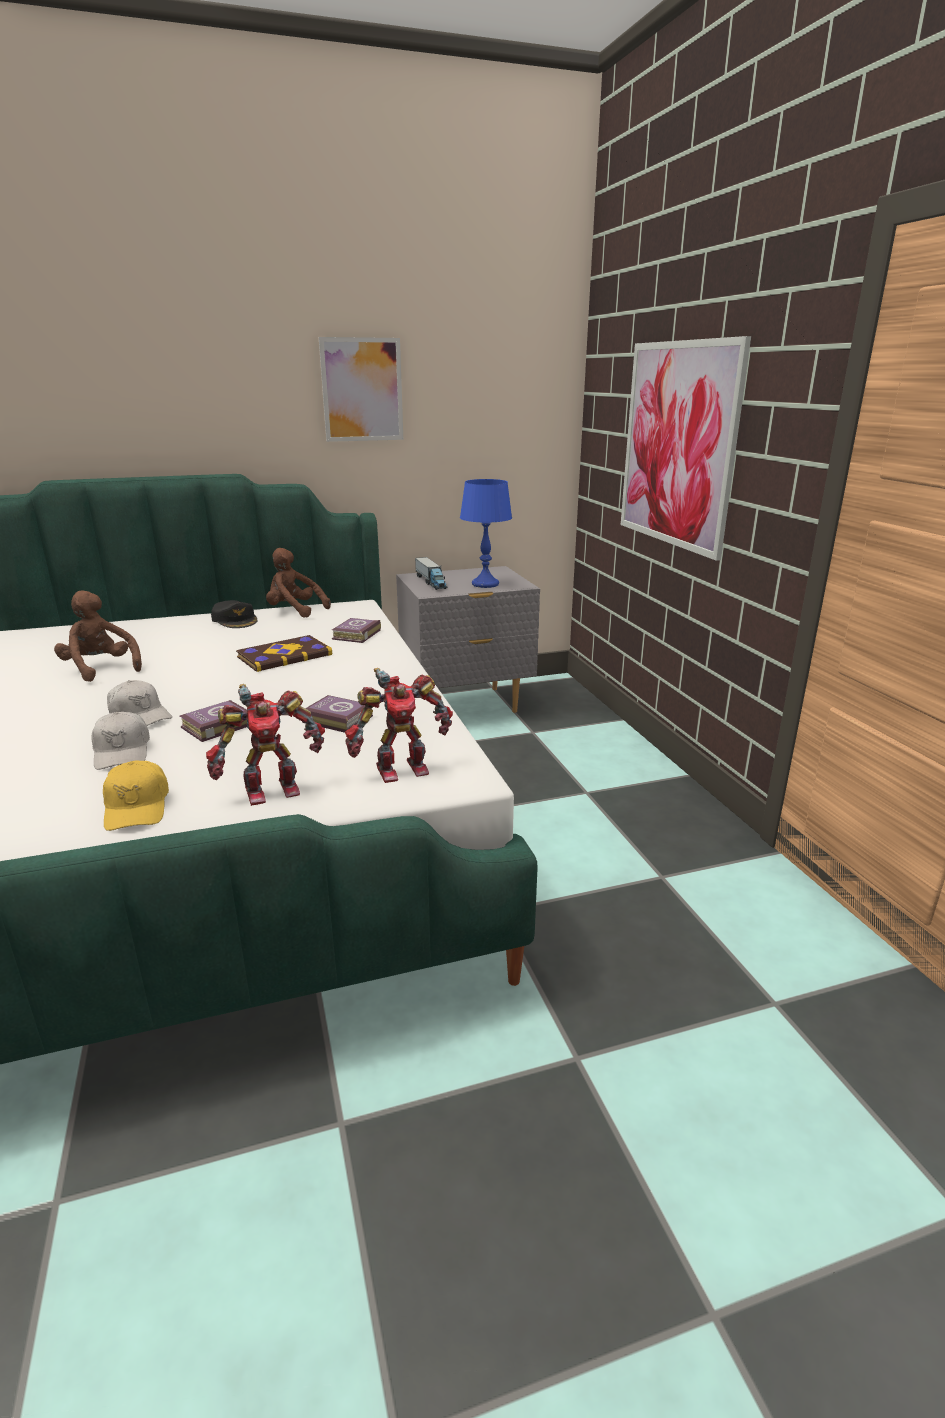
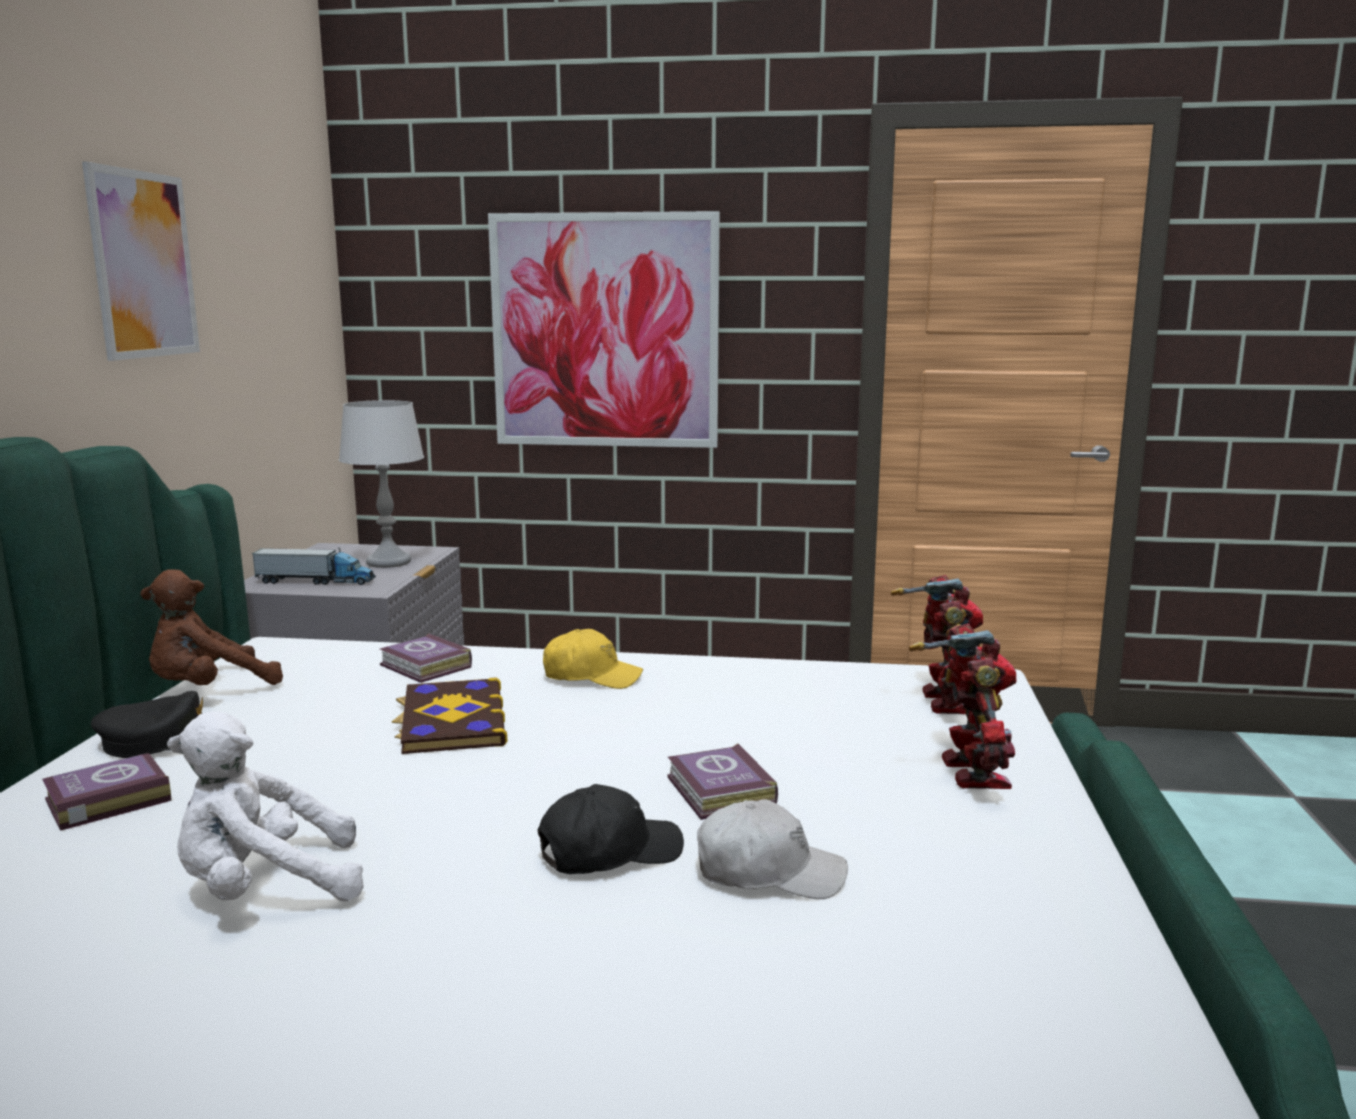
camera: 65 degrees left, 10 degrees down
(101, 669) = (265, 889): brown plush toy -> white plush toy
(137, 807) = (989, 865): yellow cap -> yellow cap (591, 676)
(140, 715) = (609, 852): white cap -> black cap
(337, 718) = (762, 715): book -> book (104, 800)
(485, 584) = (388, 562): blue table lamp -> grey table lamp

